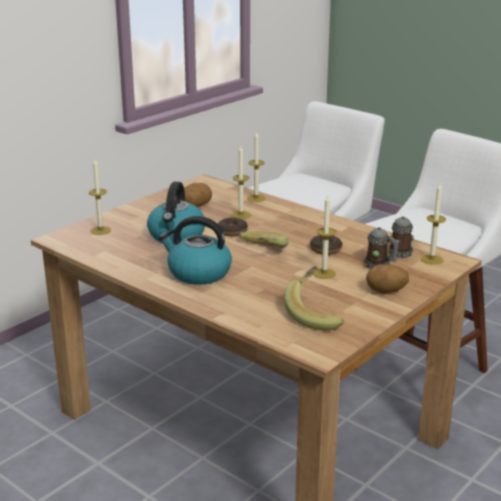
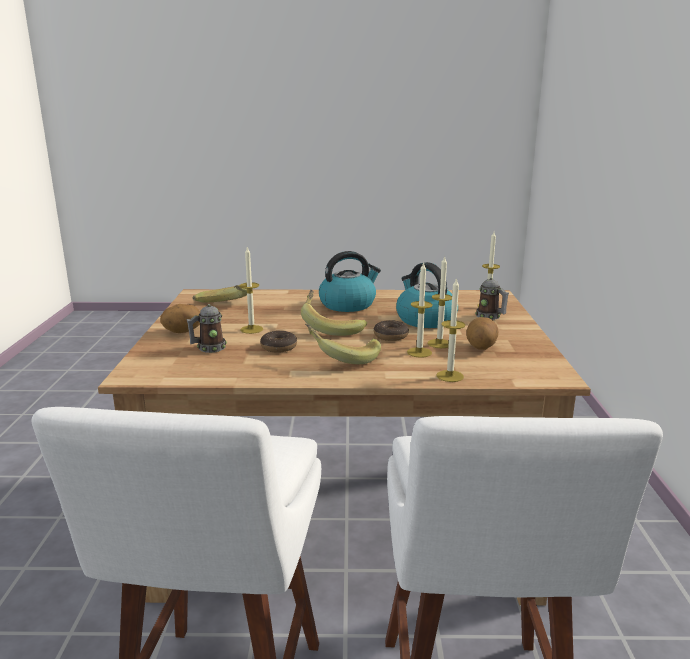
camera: 140 degrees right, 5 degrees down
(295, 227) = (343, 358): none -> banana
(399, 252) = (200, 366): mug -> mug (490, 317)
(432, 259) = (158, 369): candle -> candle (439, 343)

